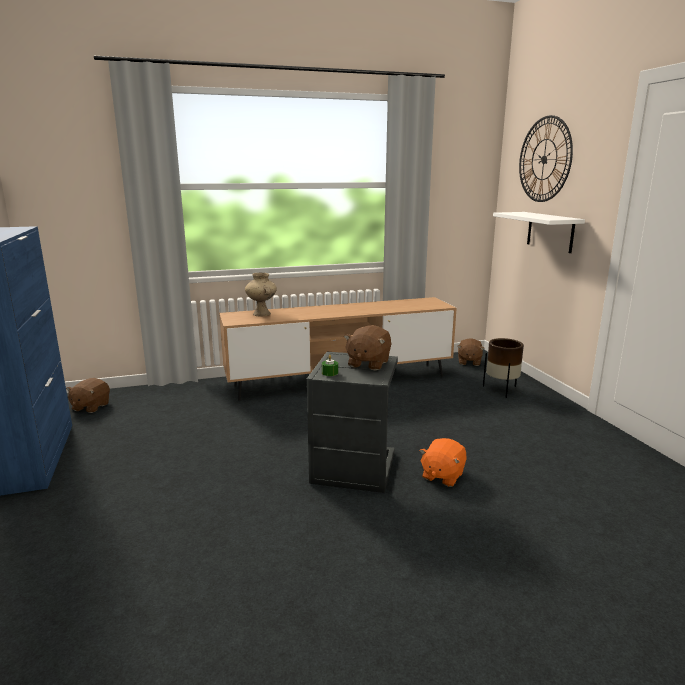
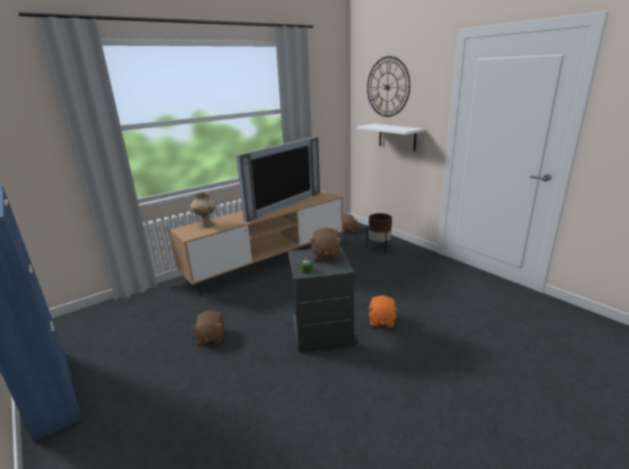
camera: 20 degrees left, 5 degrees up
(90, 407) = (71, 331): brown plush toy -> brown plush toy (210, 337)
(368, 306) = (282, 205): none -> television

